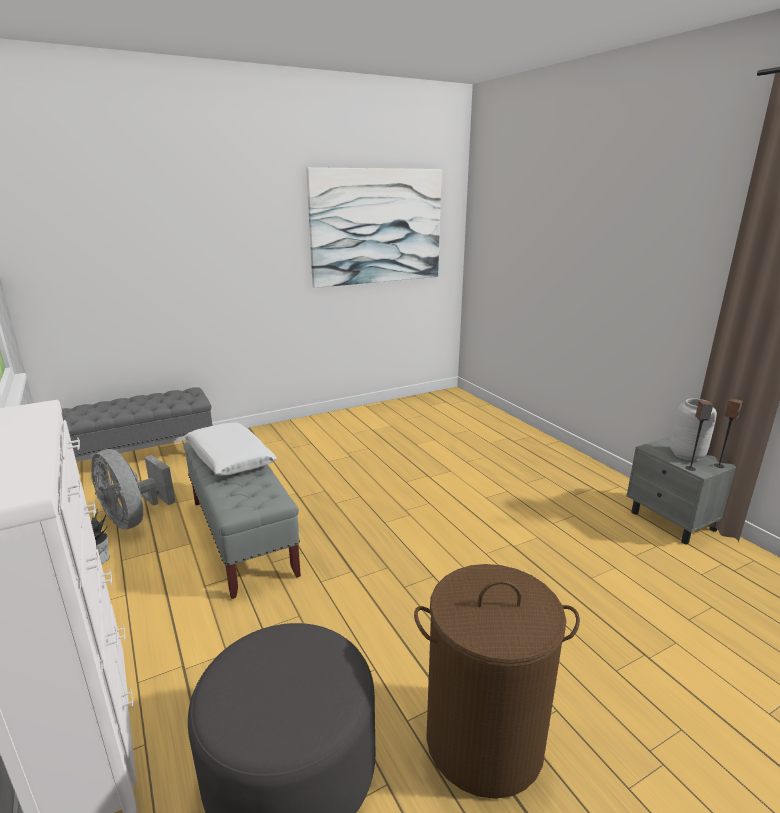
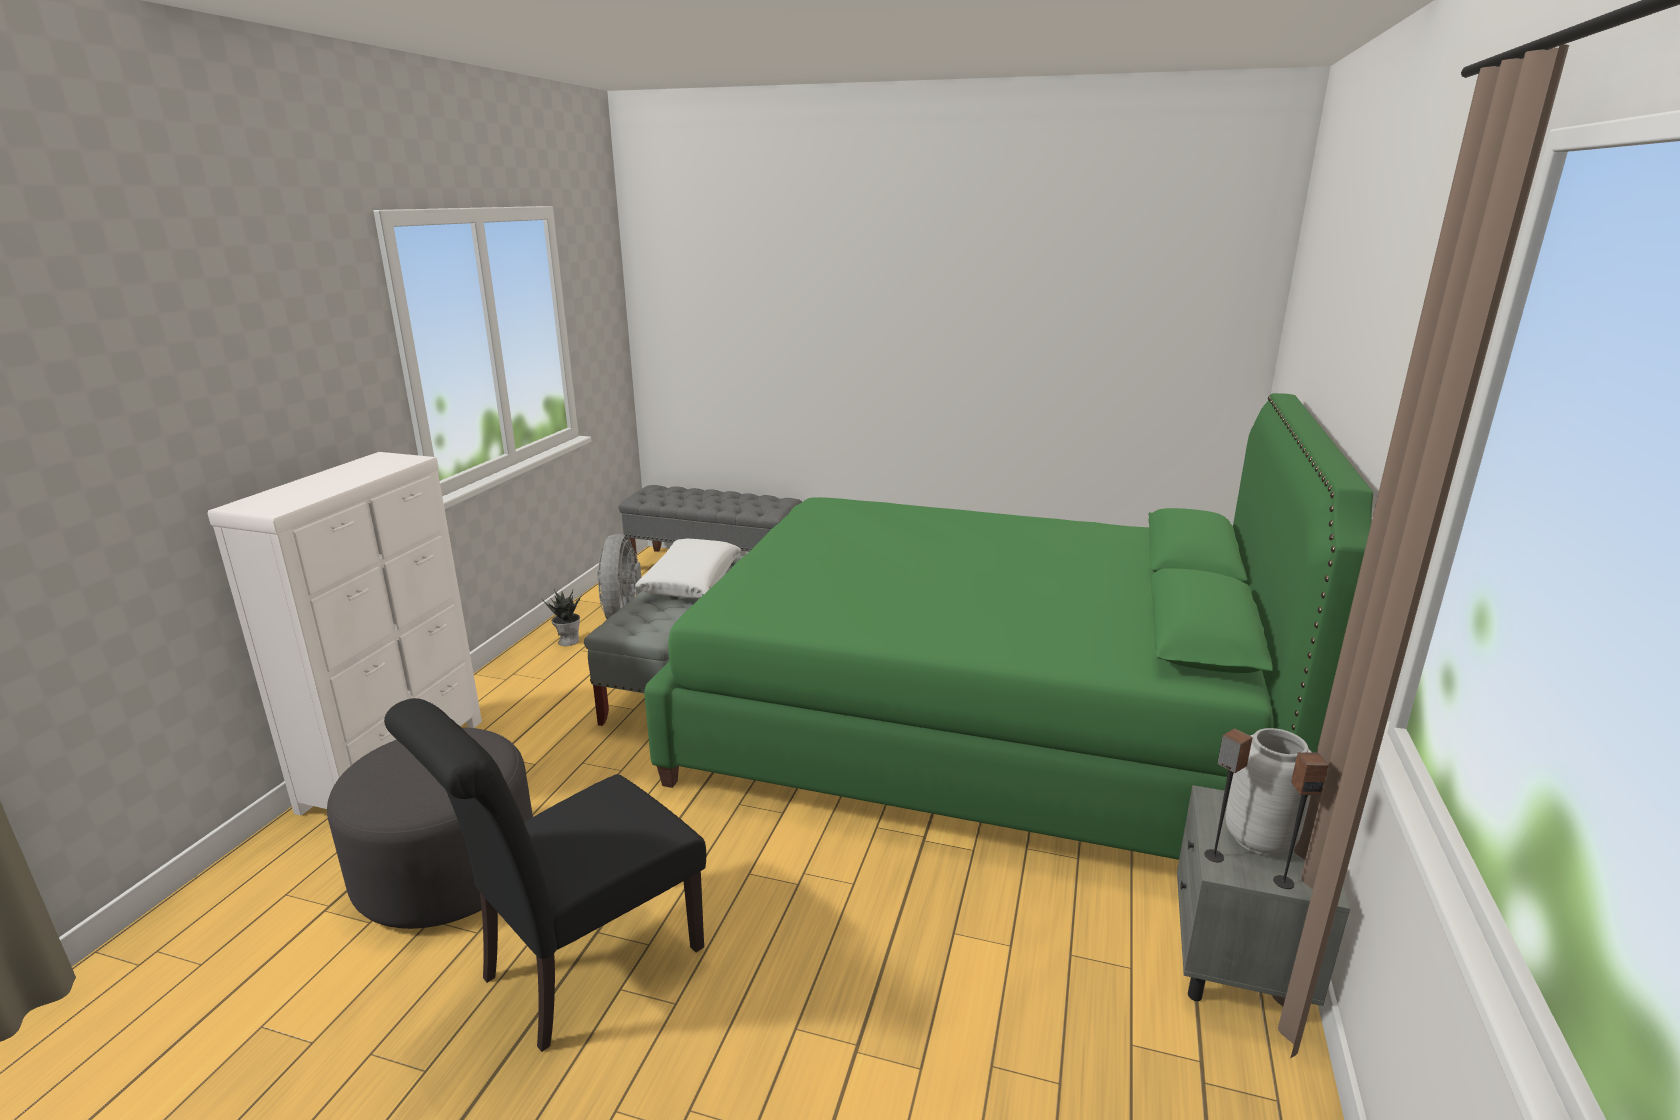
camera: 45 degrees right, 0 degrees up
(377, 227) = (1090, 315): picture -> none
(443, 479) = (976, 724): none -> green bed
(484, 740) = (580, 968): brown laundry basket -> black chair

